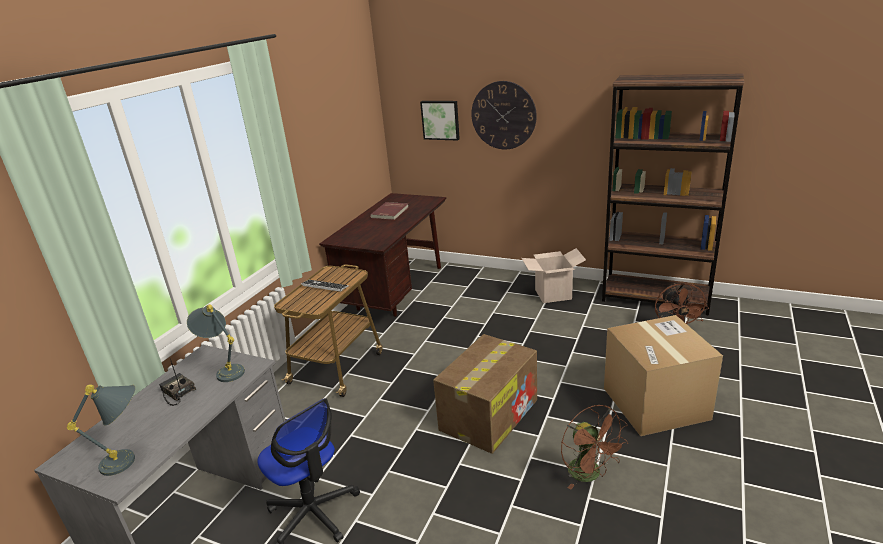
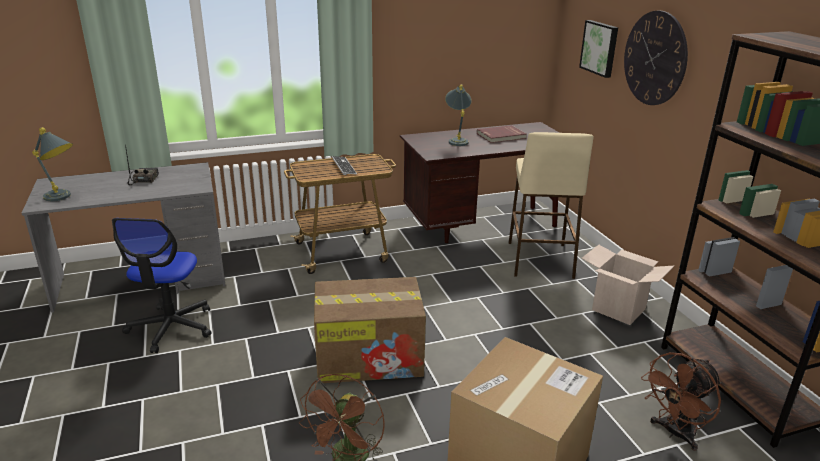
camera: 45 degrees right, 0 degrees up
(225, 370) = (183, 182): grey table lamp -> grey table lamp (457, 140)
(468, 292) = (540, 260): none -> beige stool

